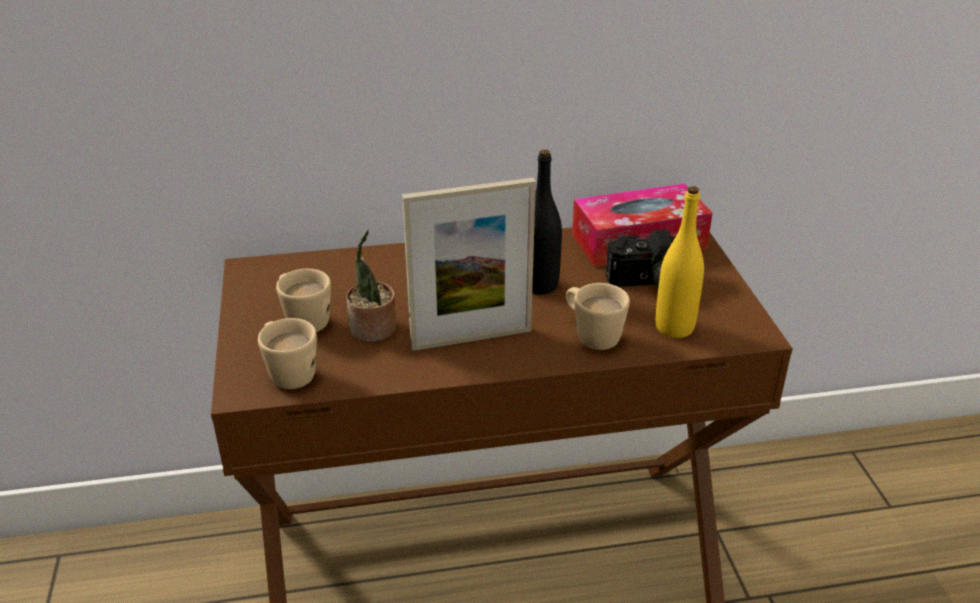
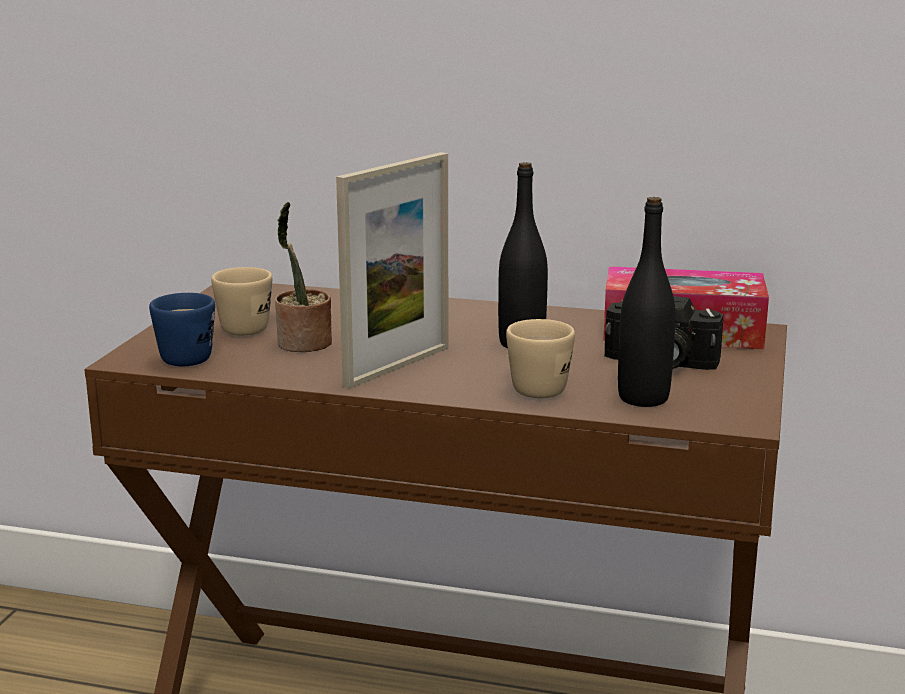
camera: 25 degrees right, 15 degrees down
(288, 372) = (186, 356): beige mug -> blue mug
(471, 338) = (397, 366): picture frame -> picture frame turned 60 degrees counterclockwise
(674, 327) = (643, 398): yellow bottle -> black bottle

